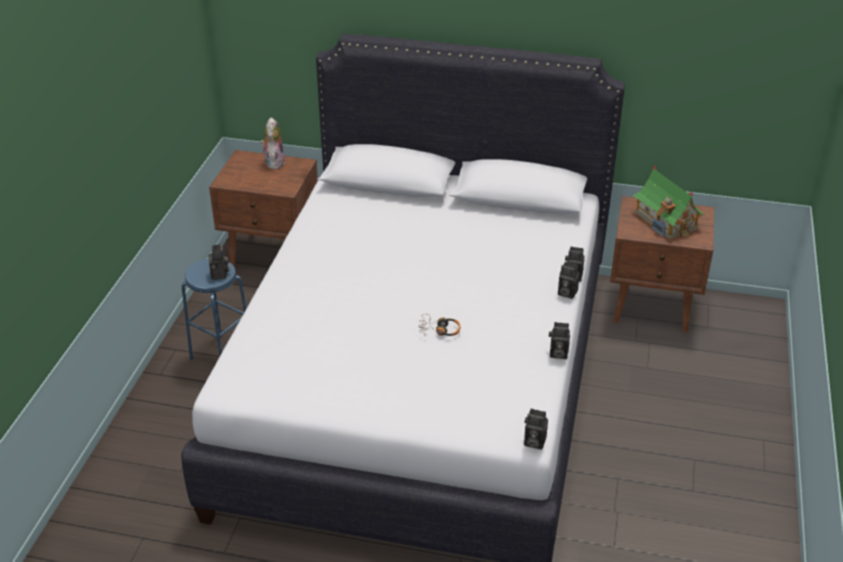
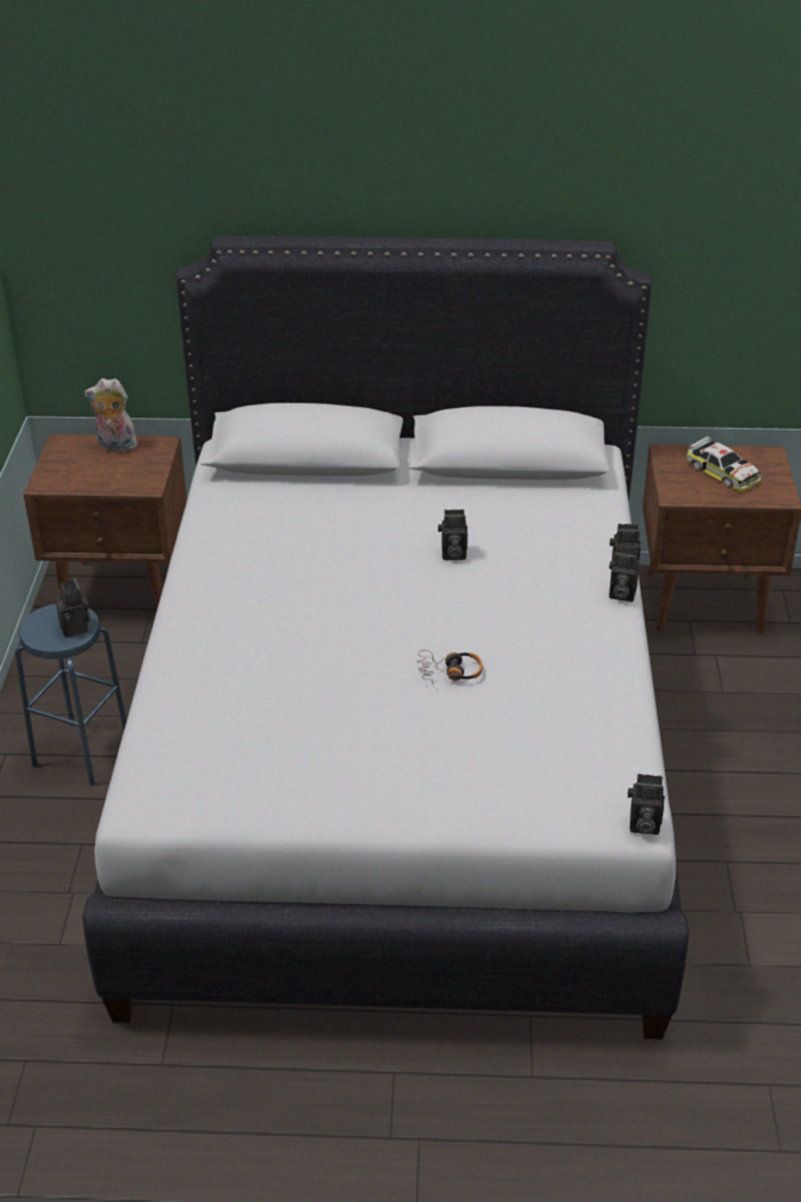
camera: 10 degrees left, 0 degrees up
(273, 162) = (115, 446): plush toy -> plush toy turned 75 degrees counterclockwise
(557, 353) = (636, 686): camera -> camera (452, 554)
(666, 220) = (723, 473): toy house -> toy car

